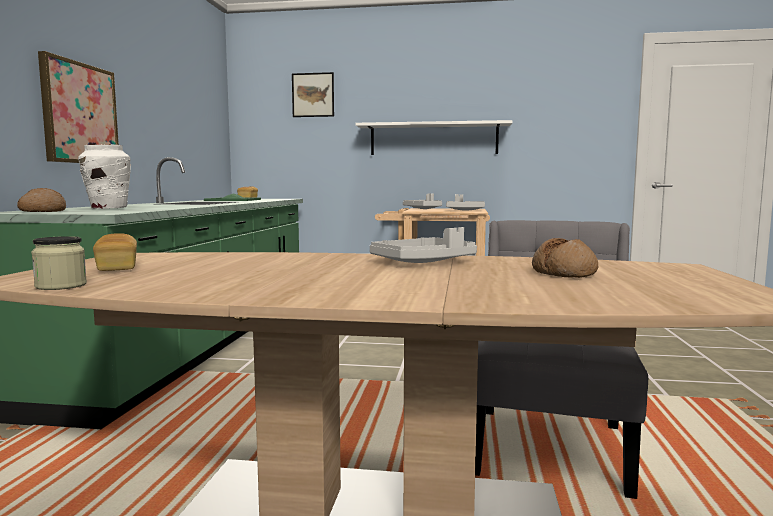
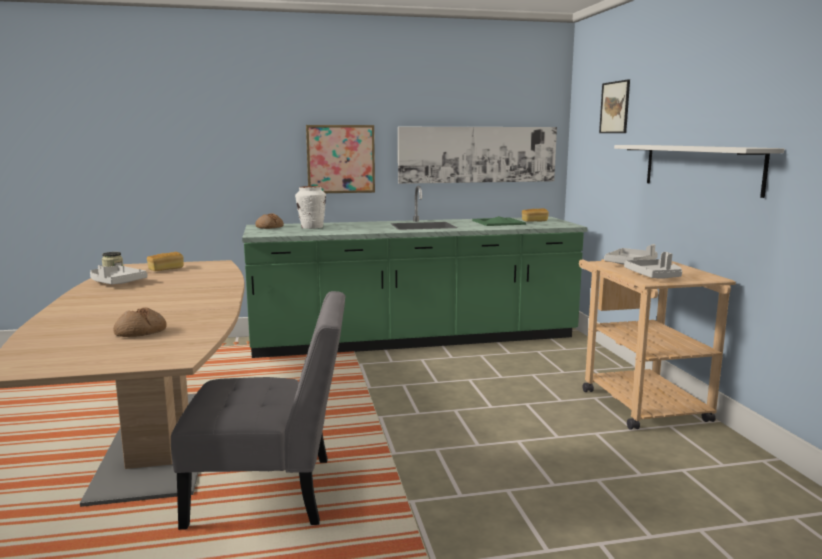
camera: 70 degrees right, 5 degrees up
(185, 129) = (477, 154): none -> picture
(423, 262) = (193, 305): grey tray -> grey tray (116, 282)

